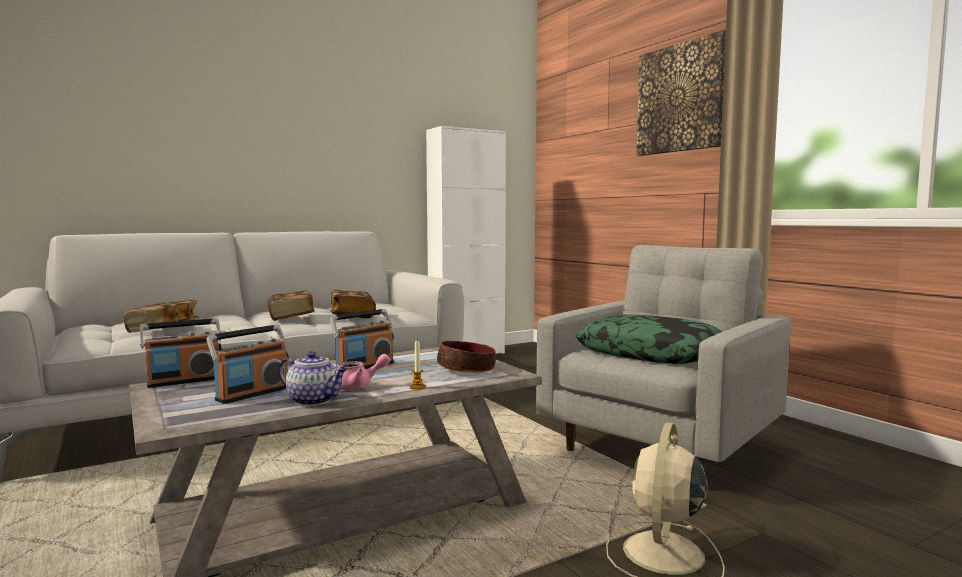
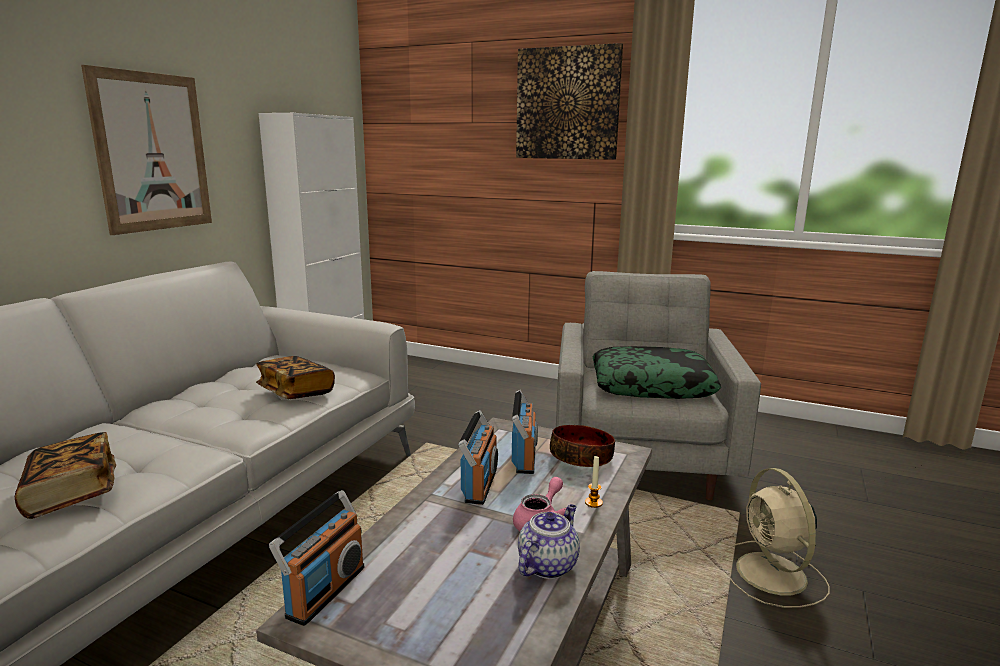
camera: 35 degrees left, 10 degrees up
(252, 394) = (461, 580): radio -> radio (524, 457)
(291, 317) = (222, 414): book -> none
(314, 400) = (548, 564): teapot -> teapot turned 45 degrees counterclockwise
(335, 154) = (152, 152): none -> picture

